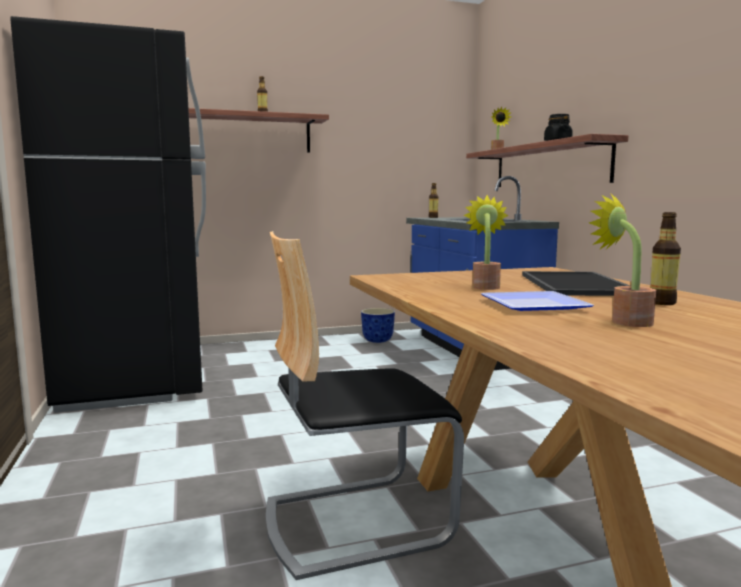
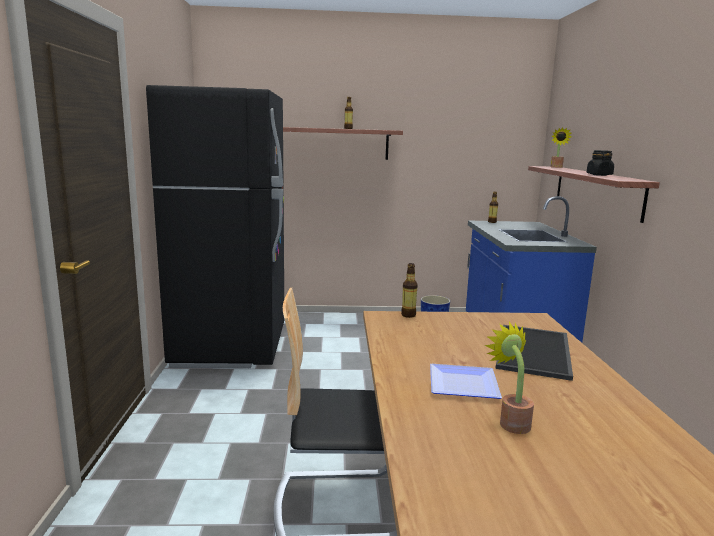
camera: 15 degrees right, 5 degrees up
(485, 286) = (453, 345): potted plant -> none
(661, 303) = (575, 395): bottle -> bottle (408, 315)

